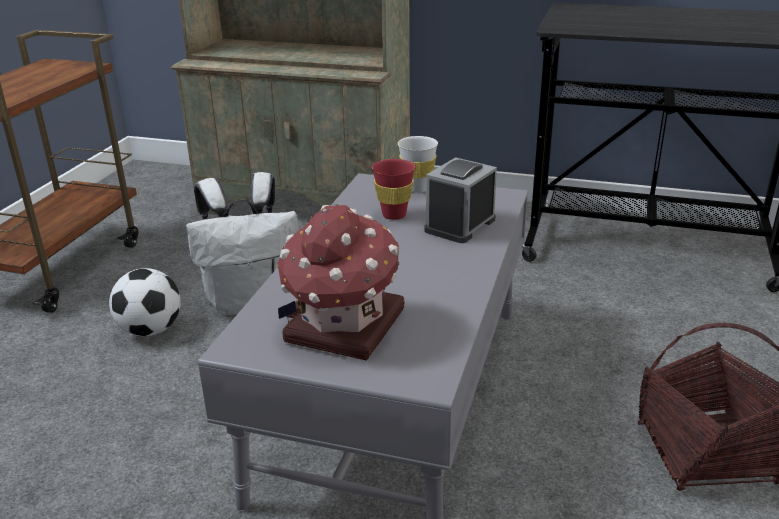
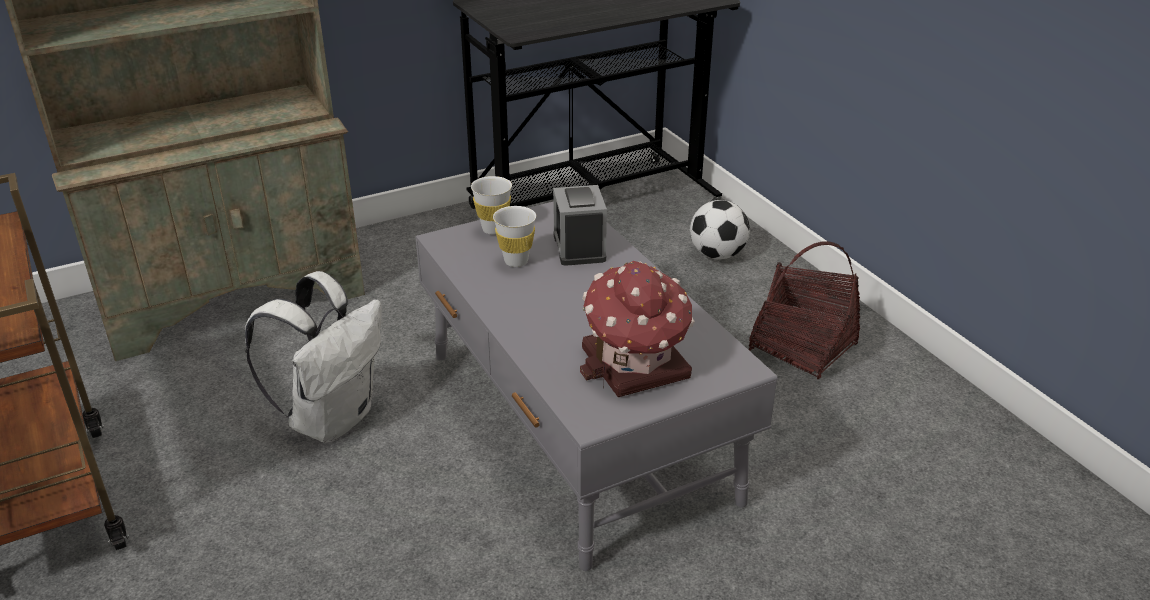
camera: 45 degrees left, 5 degrees up
(150, 330) = (275, 498): football -> football (717, 255)
(394, 215) = (516, 261): red cup -> white cup

